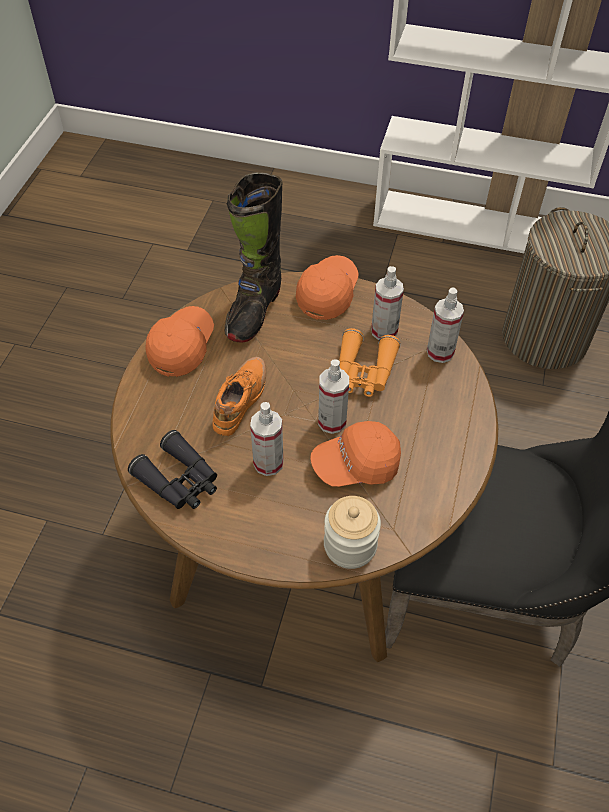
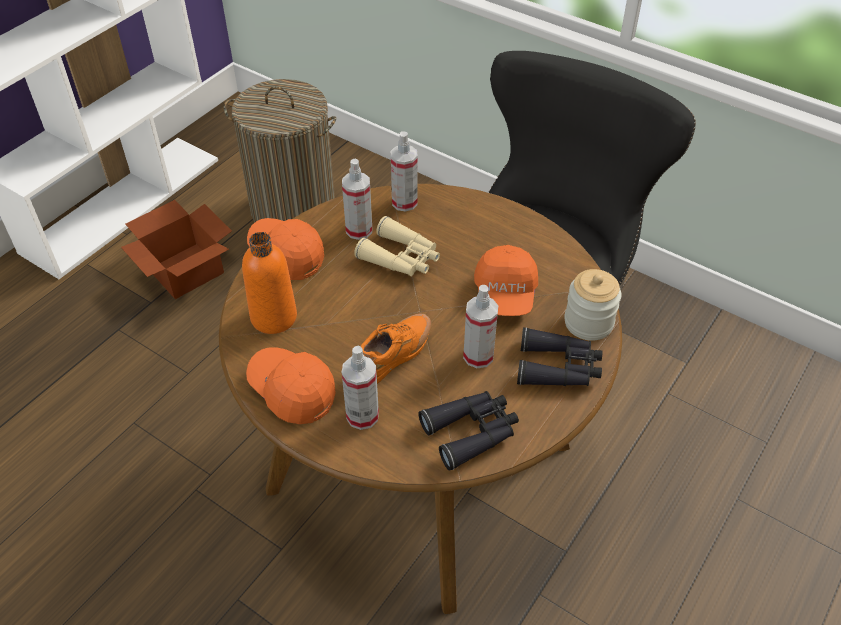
camera: 70 degrees left, 5 degrees down
(242, 402) = (394, 358): orange shoe -> orange shoe turned 90 degrees clockwise
(254, 310) = (274, 317): black boot -> orange bottle
(279, 532) = (558, 368): none -> black binoculars
(332, 421) = (449, 297): spray bottle -> spray bottle (362, 416)
(364, 372) = (401, 258): orange binoculars -> beige binoculars
(428, 293) = (185, 269): none -> cardboard box

